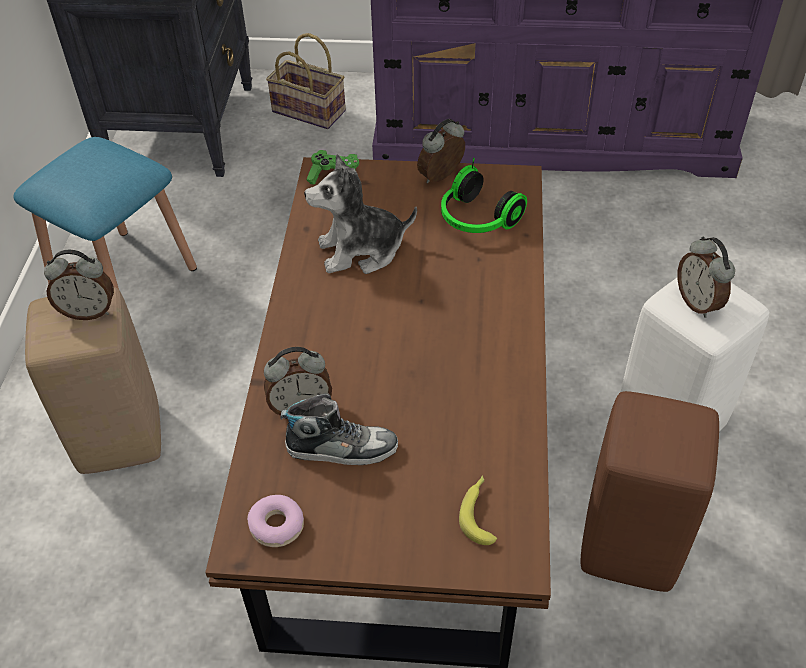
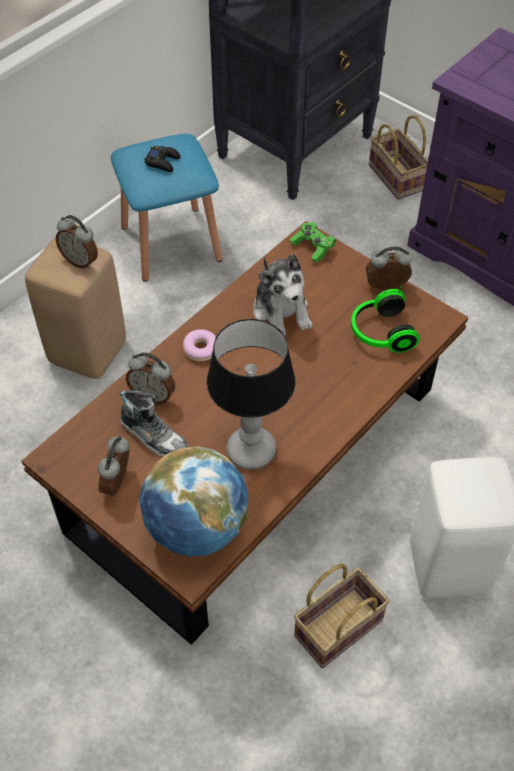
camera: 35 degrees right, 5 degrees up
(91, 173) = (163, 162): none -> black game controller
(277, 525) = (79, 459): donut -> donut (201, 349)
(361, 251) = (282, 311): plush toy -> plush toy turned 135 degrees counterclockwise
(460, 398) = (252, 450): none -> table lamp
(479, 512) = (196, 528): banana -> globe
(627, 545) = (339, 625): brown stool -> basket
(698, 302) = (468, 484): alarm clock -> alarm clock (118, 483)

